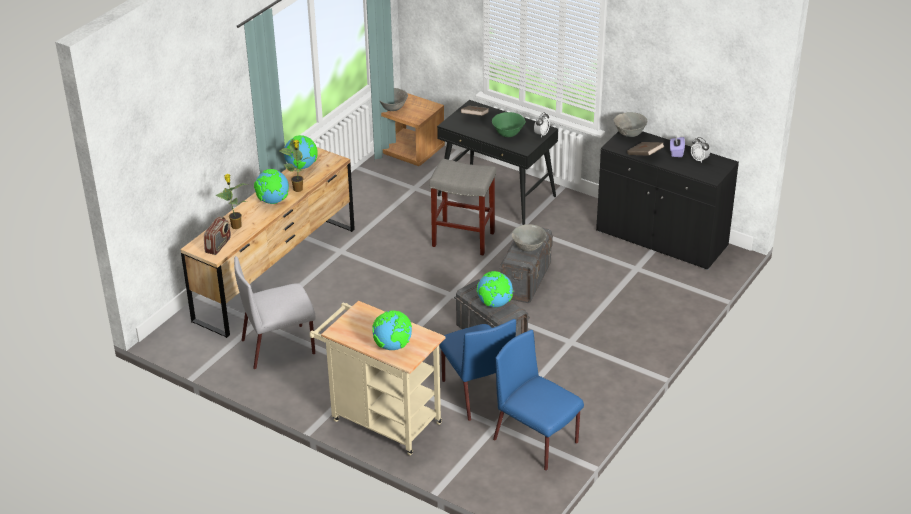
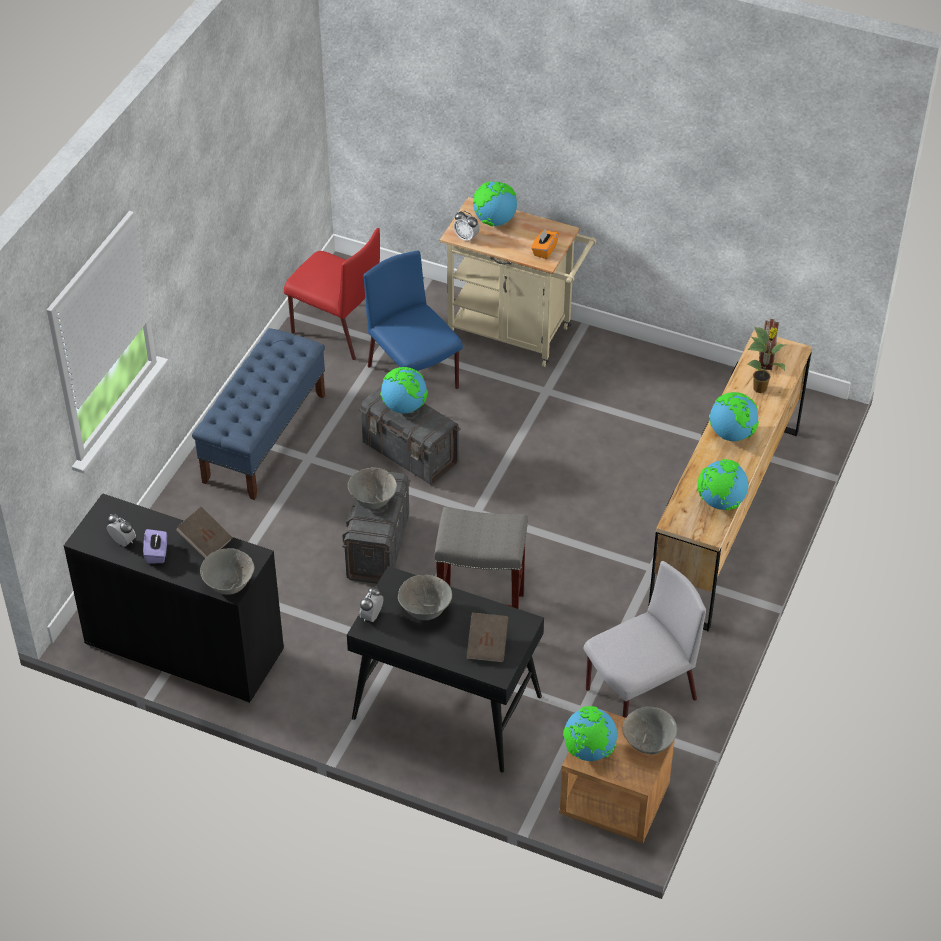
camera: 170 degrees right, 10 degrees up
(279, 346) = (670, 410): grey chair -> grey chair (639, 695)
(298, 189) = (706, 459): potted plant -> none
(358, 317) = (544, 250): none -> orange tissue box
(421, 334) = (466, 237): none -> alarm clock
(426, 108) = (589, 751): none -> globe
(508, 134) = (425, 611): green bowl -> grey bowl
(537, 442) = (337, 329): blue chair -> red chair
(604, 359) = (264, 438): none -> blue bench

